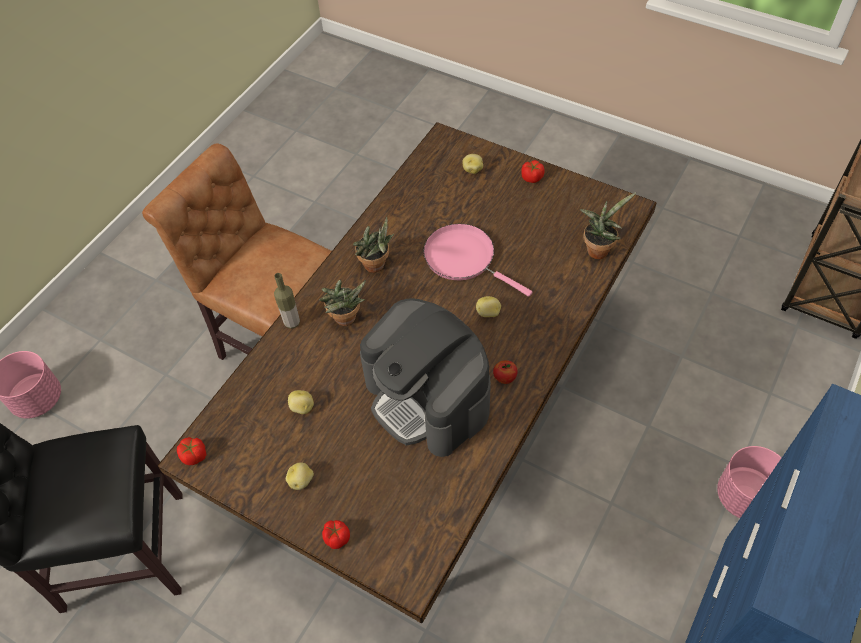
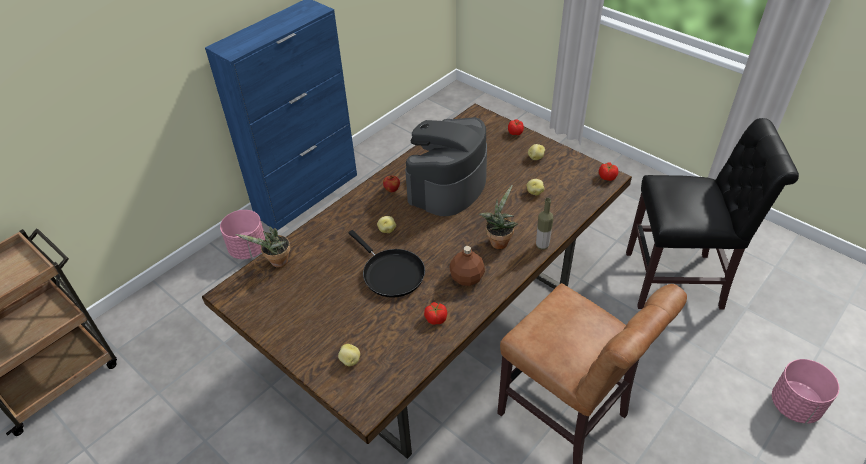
camera: 170 degrees left, 10 degrees down
(377, 266) = (467, 278): potted plant -> brown bottle
(428, 398) = (447, 186): coffee machine -> coffee machine turned 120 degrees counterclockwise
(464, 258) = (390, 273): pink frying pan -> black frying pan
(532, 178) = (296, 340): tomato -> tomato (435, 319)

